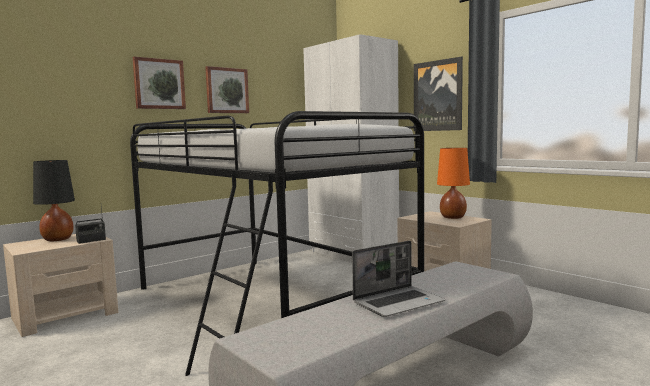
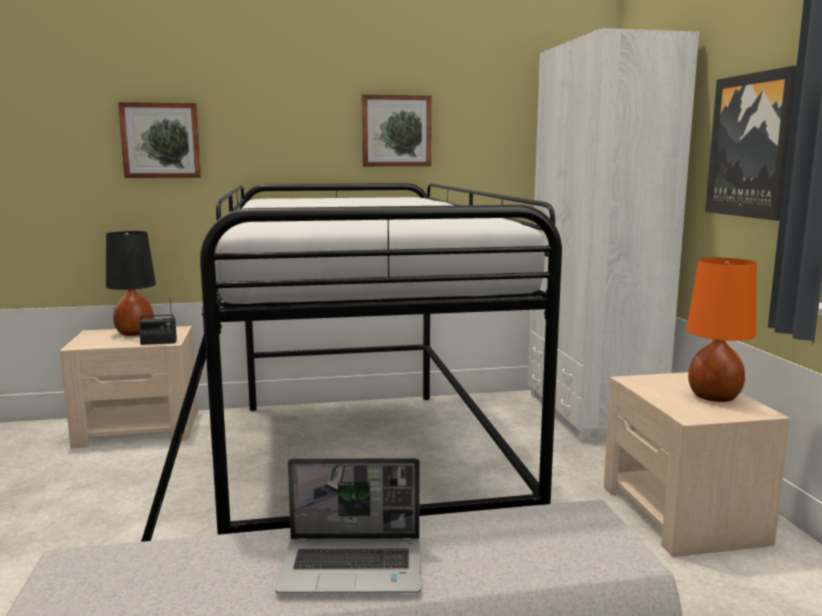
camera: 30 degrees right, 5 degrees up
(159, 84) = (287, 125): picture -> picture (161, 140)

